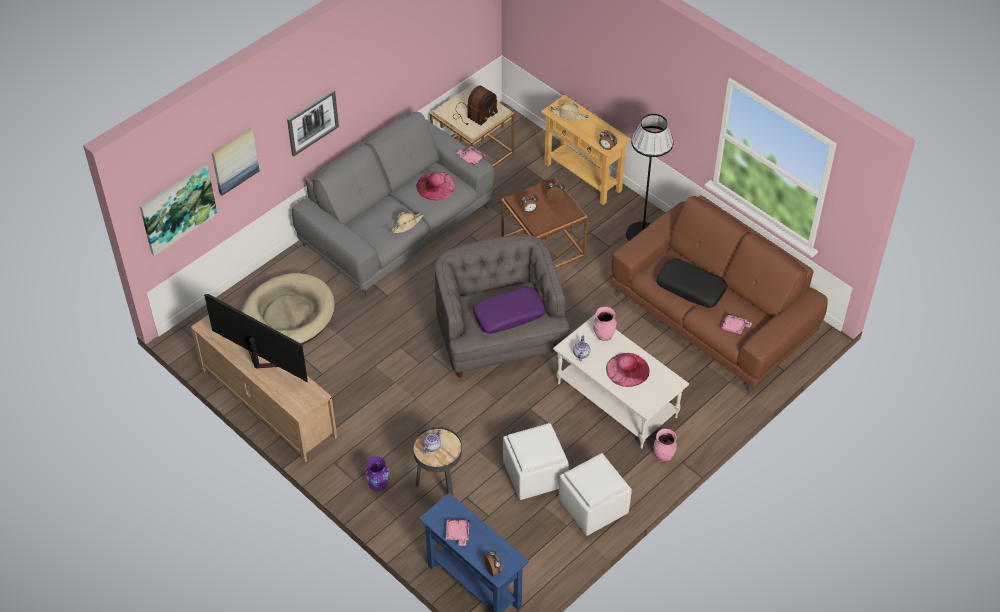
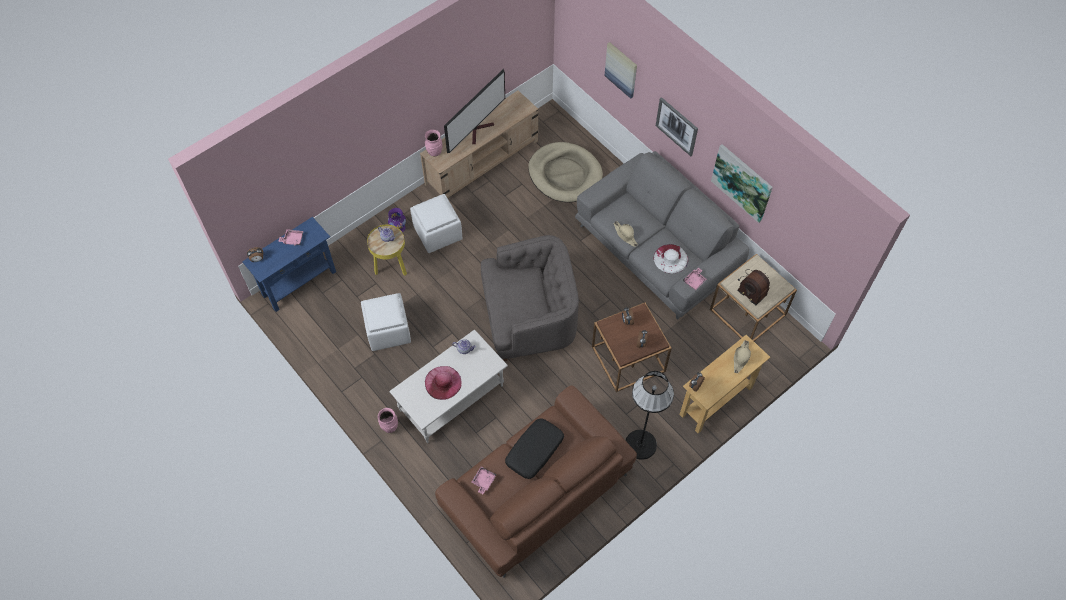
camera: 95 degrees right, 10 degrees up
(177, 208) = (581, 43): picture -> picture (742, 182)
(436, 186) = (670, 258): pink hat -> white hat
(439, 483) = (391, 266): black side table -> yellow side table
(509, 315) = (512, 299): purple pillow -> none
(592, 507) = (351, 368): white ottoman -> white ottoman (438, 232)
(604, 335) = (482, 369): pink vase -> pink vase (434, 152)

